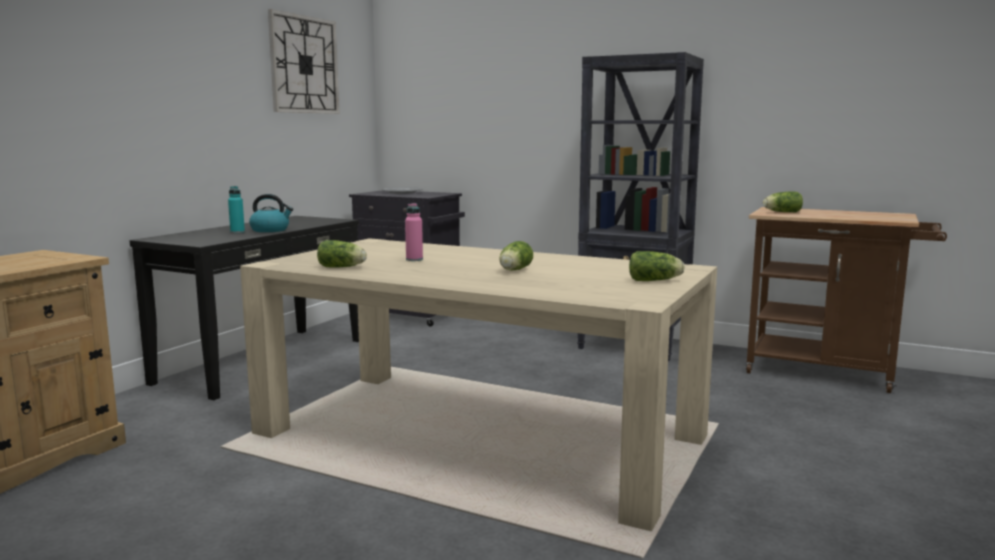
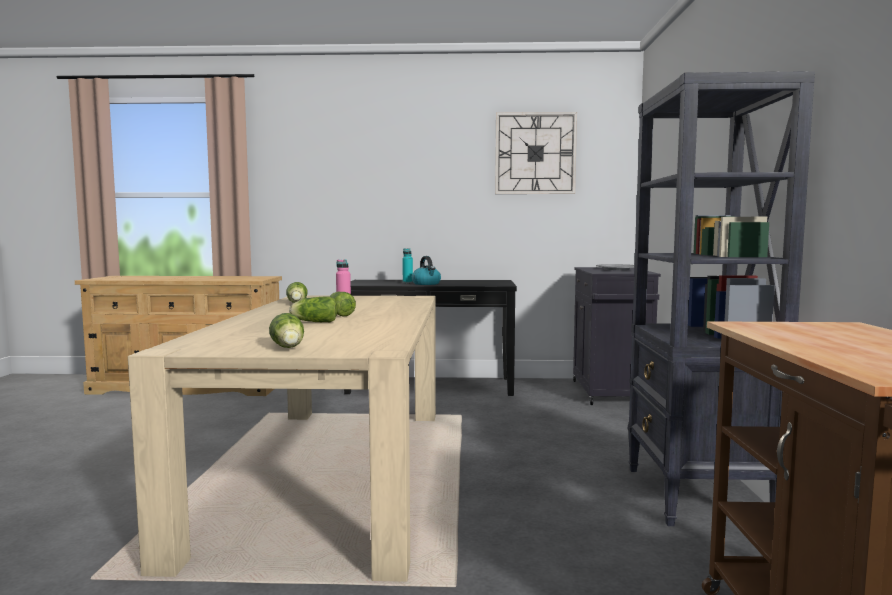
camera: 65 degrees right, 5 degrees down
(781, 212) = (794, 328): lettuce -> lettuce (340, 314)

